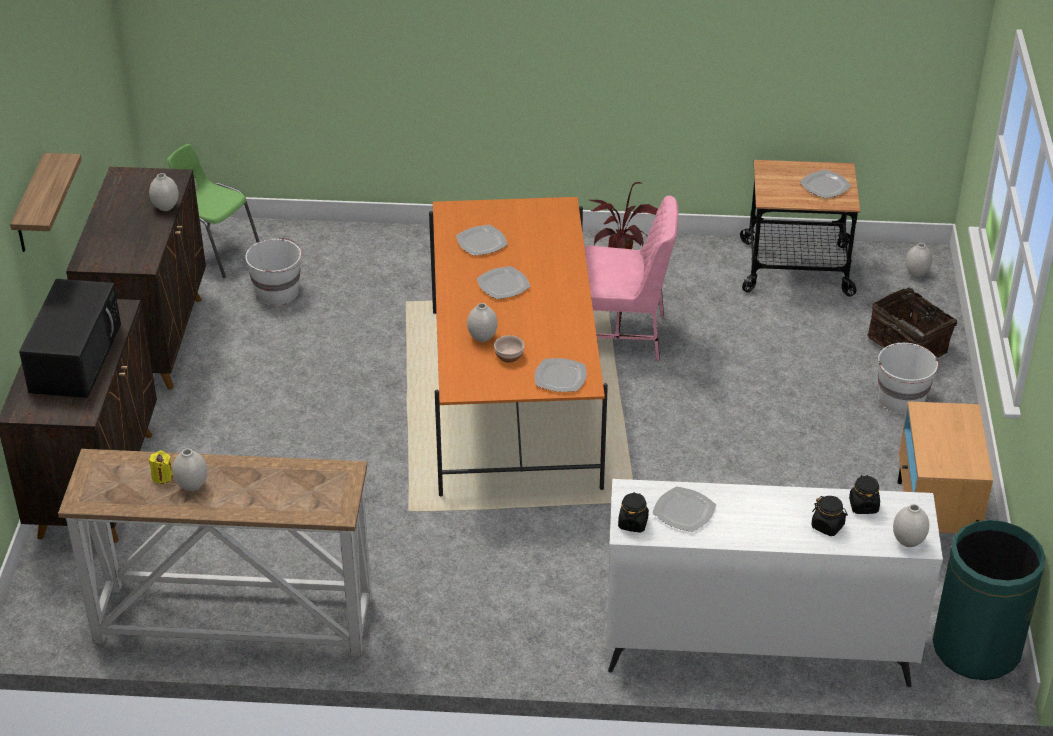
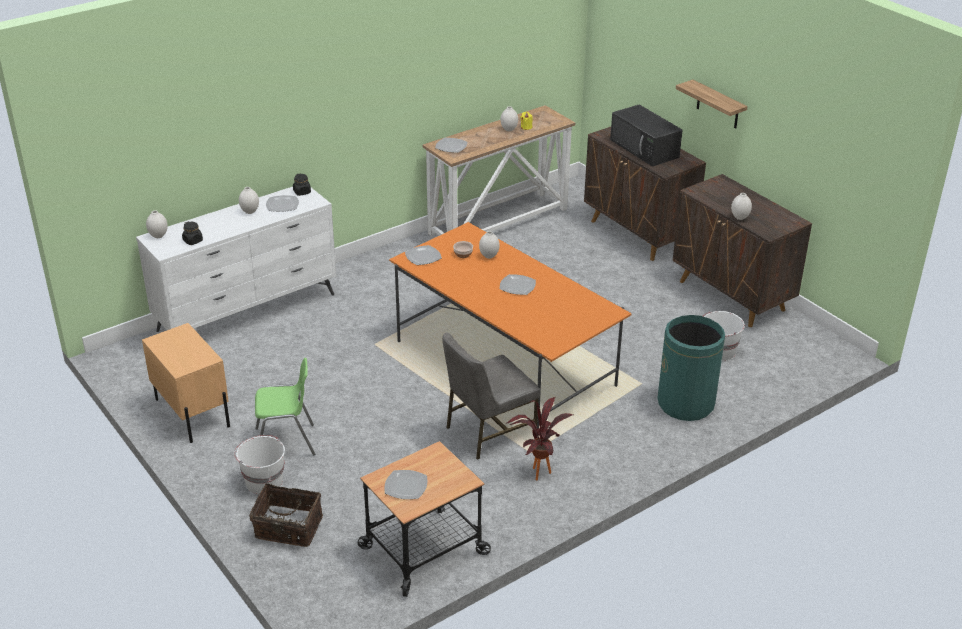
camera: 140 degrees right, 5 degrees down
(215, 251) = (794, 355): green chair -> green chair (286, 442)
(481, 242) = (564, 302): plate -> plate (451, 146)
(621, 335) = (488, 431): pink chair -> grey chair
(828, 526) = (205, 226): black jar -> none
(917, 273) = (326, 600): white vase -> white vase (250, 212)
(976, 648) = (130, 361): green trash can -> green trash can (686, 404)

